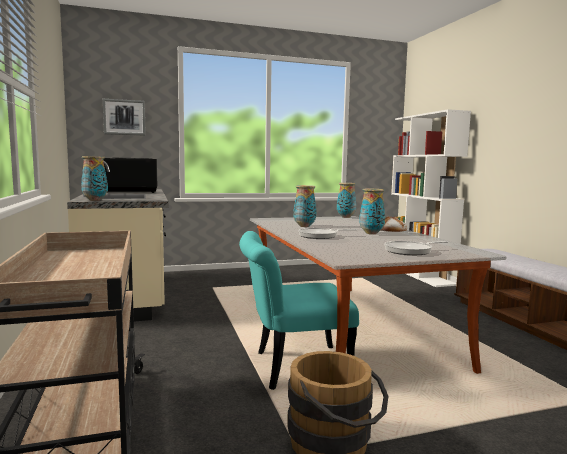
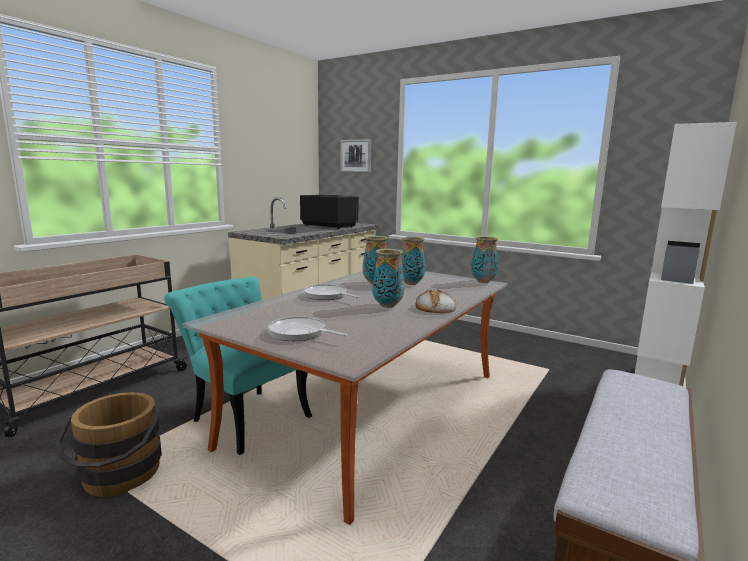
camera: 50 degrees right, 5 degrees up
(95, 200) = (249, 232): vase -> vase (411, 283)

